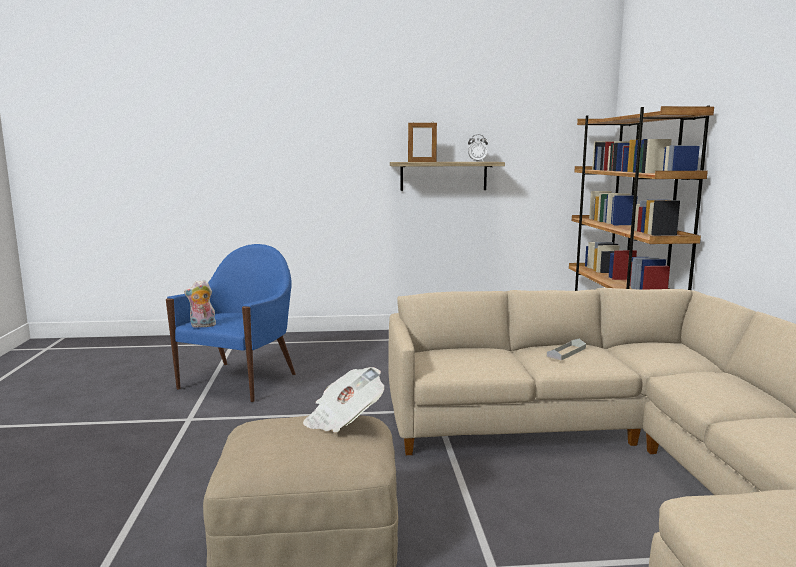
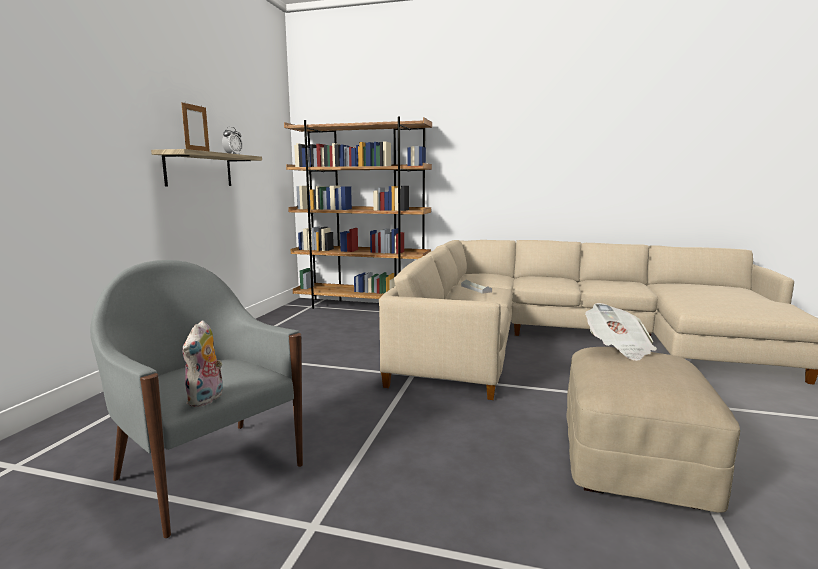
camera: 70 degrees left, 0 degrees up
(239, 381) = (208, 471): blue armchair -> grey armchair

